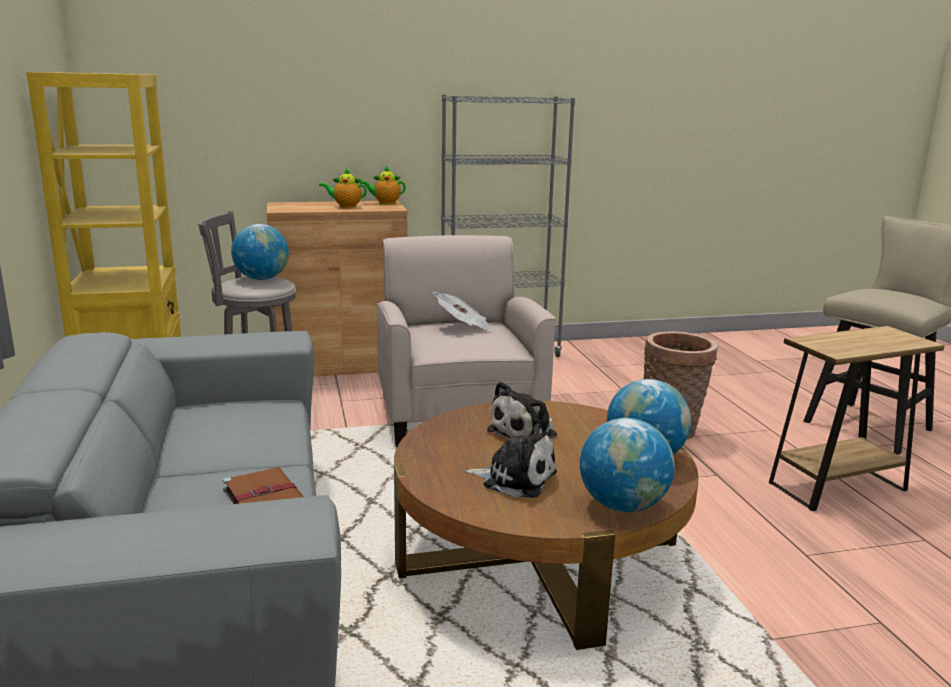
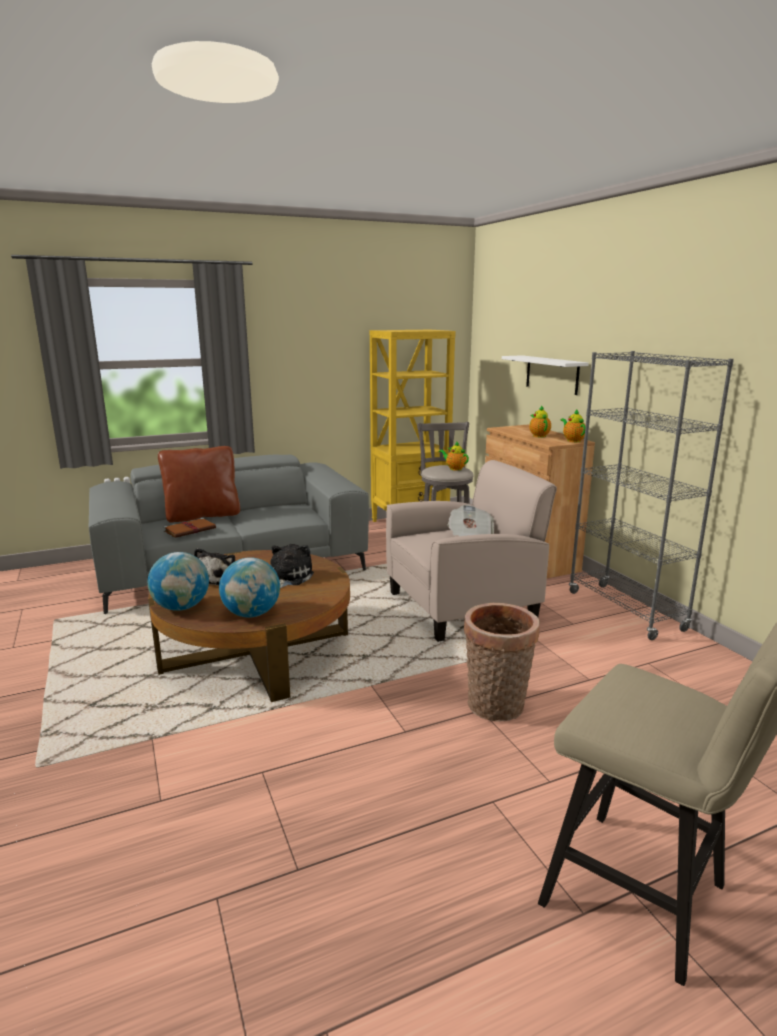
camera: 80 degrees right, 0 degrees up
(163, 493) = (202, 515): none -> brown pillow
(262, 279) = (454, 468): globe -> teapot
(303, 131) = (552, 374): none -> white shelf
(526, 433) = (288, 578): plush toy -> plush toy turned 75 degrees clockwise
(837, 486) = (408, 817): brown side table -> none

